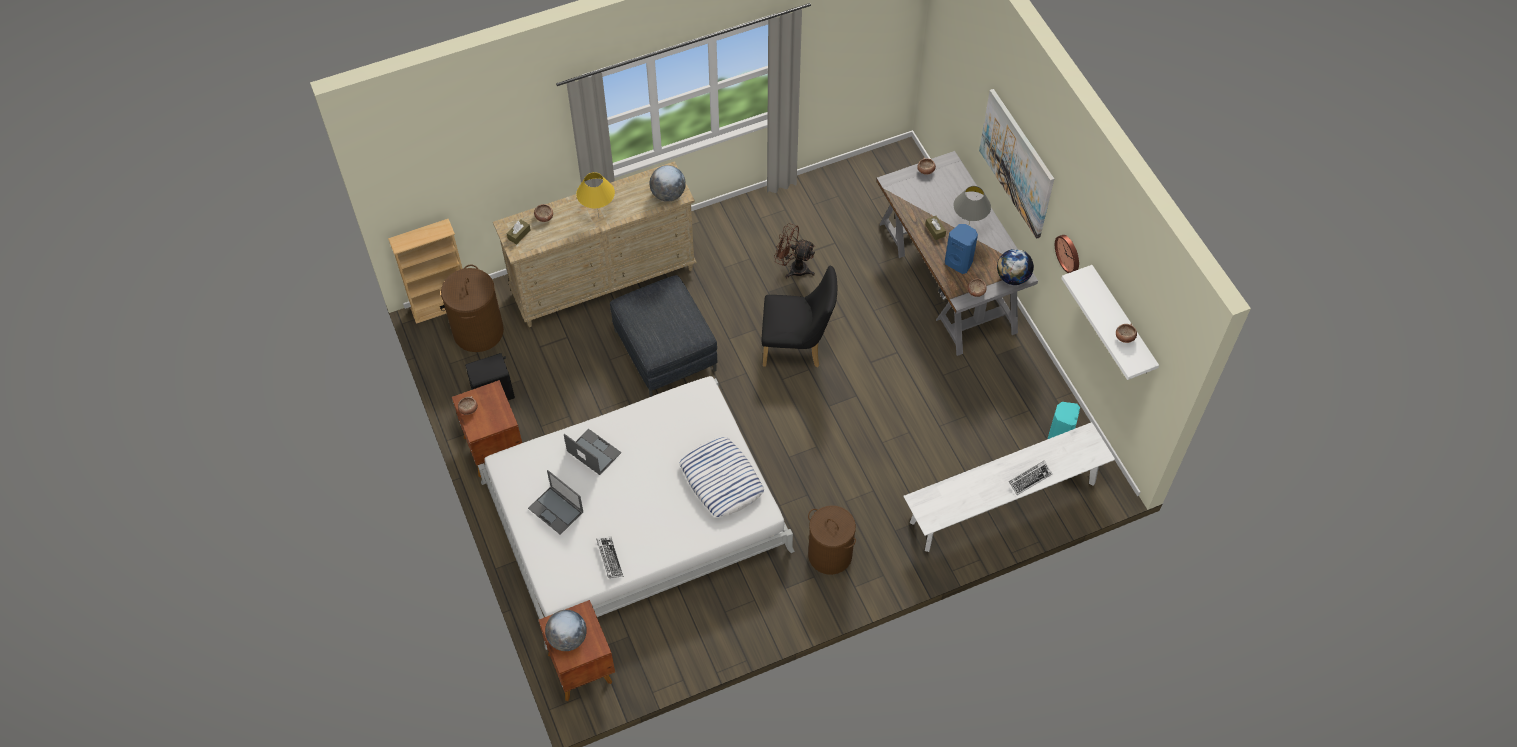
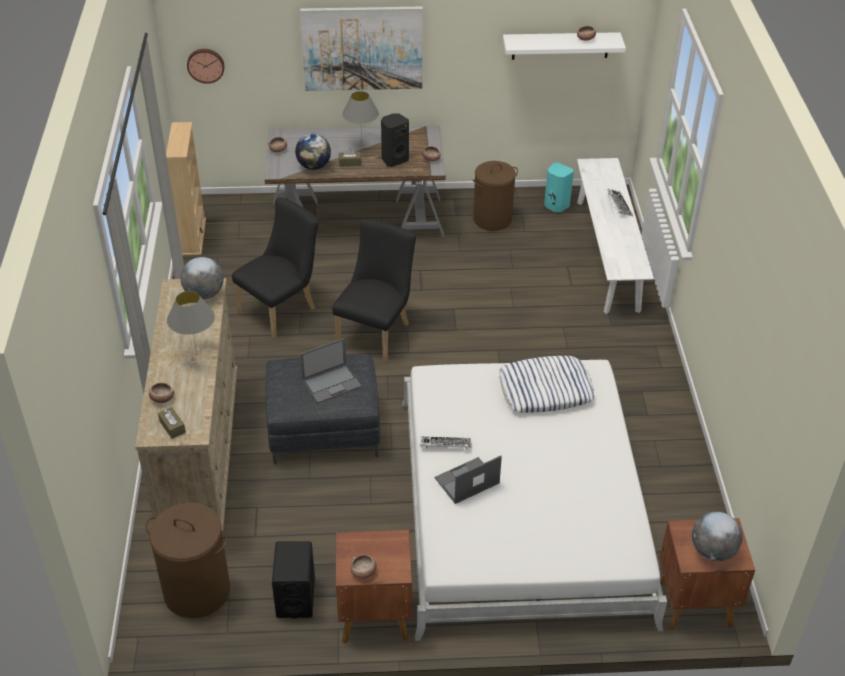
camera: 70 degrees left, 15 degrees down
(441, 306) = (134, 620): beige bookcase -> beige bookcase (193, 236)
(556, 510) = (531, 531): laptop -> laptop (332, 383)
(598, 217) = (196, 354): yellow table lamp -> grey table lamp
(609, 559) = (609, 501): keyboard -> keyboard (445, 445)
(793, 268) = (282, 309): brown fan -> black chair
(829, 554) = (621, 374): brown laundry basket -> brown laundry basket (492, 219)
(959, 262) = (394, 159): blue speaker -> black speaker
(1012, 277) = (428, 137): globe -> globe (313, 166)
(1068, 253) = (467, 58): wall clock -> wall clock (205, 65)

